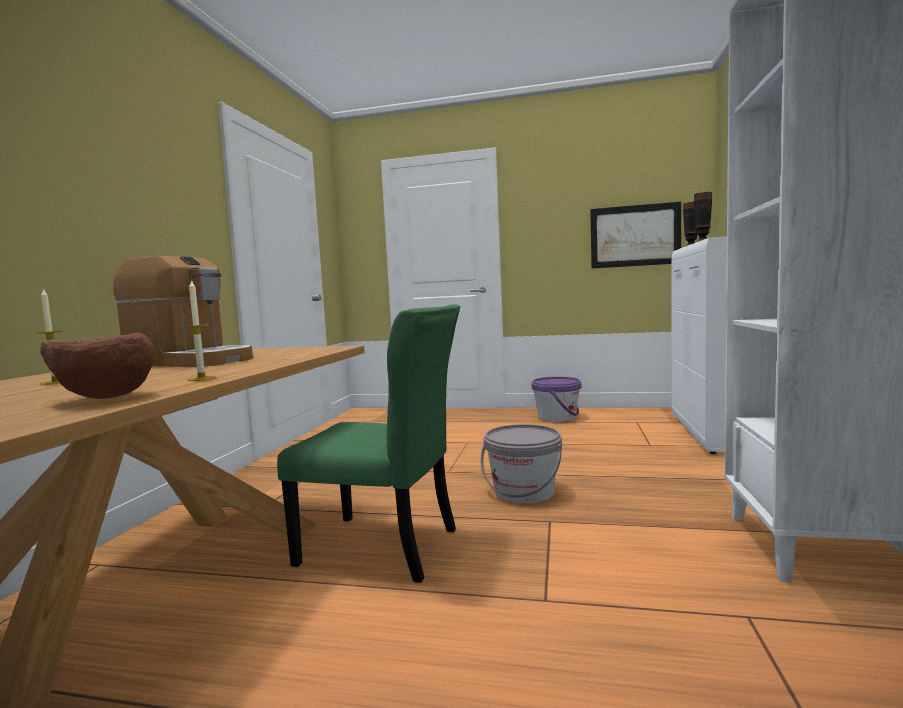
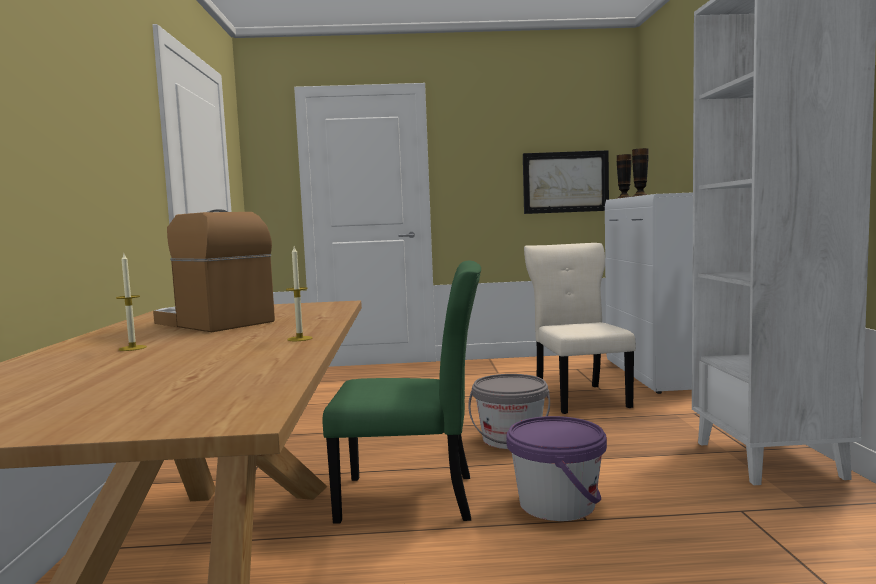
camera: 15 degrees left, 0 degrees up
(104, 399) = (268, 360): brown bowl -> none
(190, 361) = (213, 322): coffee machine -> coffee machine turned 150 degrees counterclockwise
(557, 417) = (497, 368): purple bucket -> purple bucket (557, 504)
(622, 452) = (580, 397): none -> beige chair

